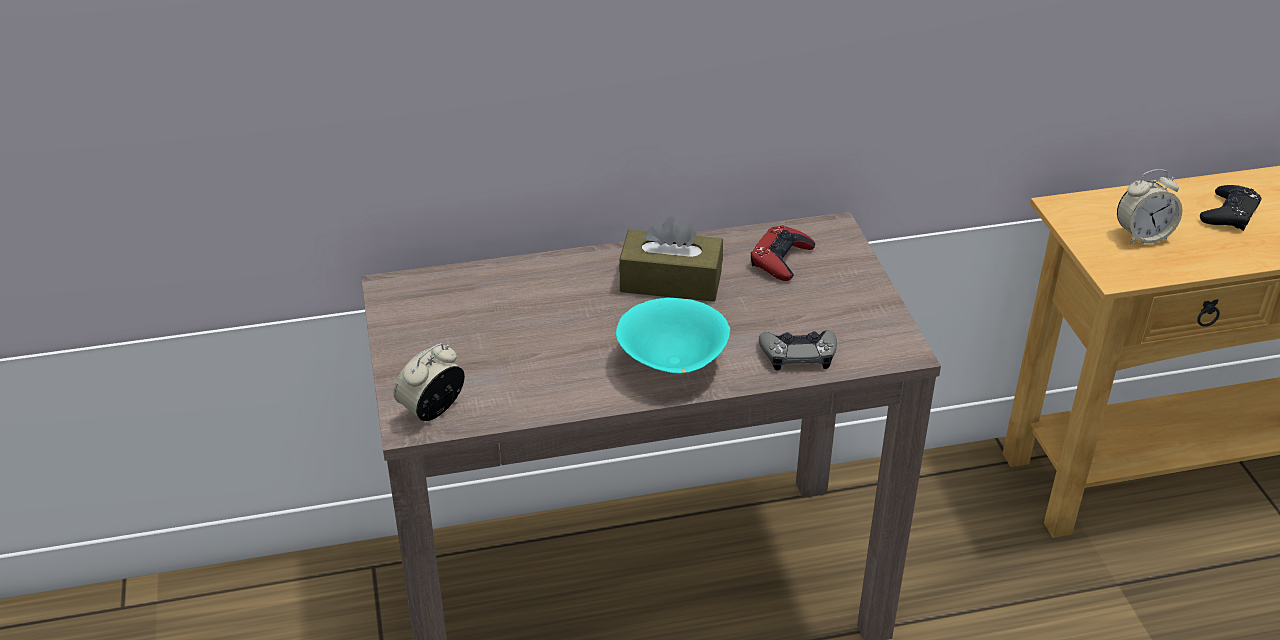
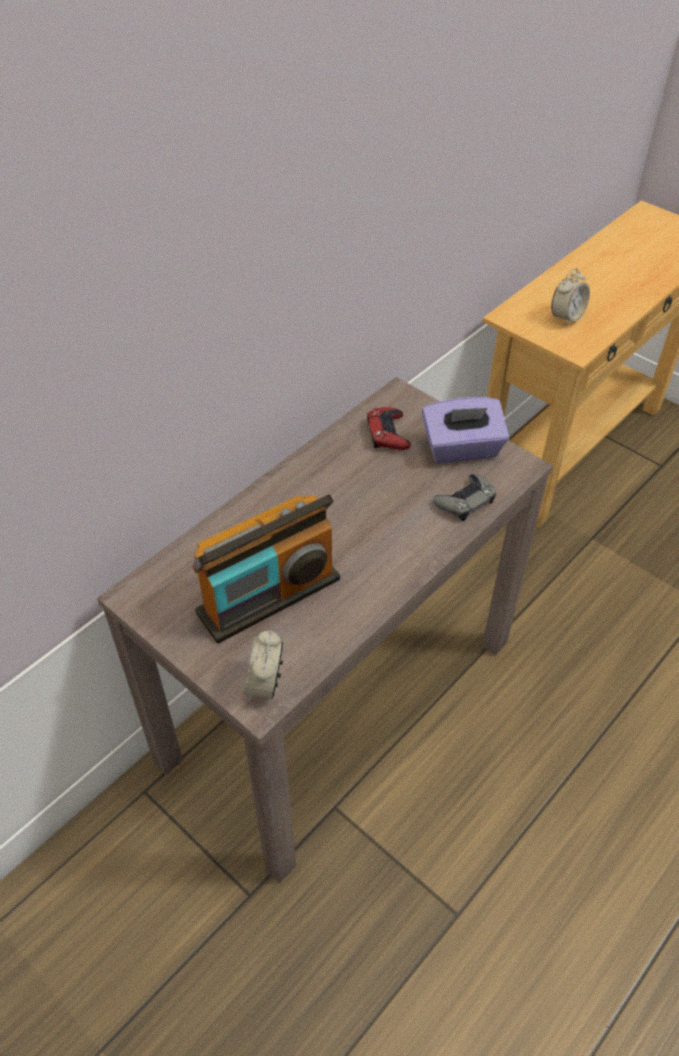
camera: 35 degrees left, 10 degrees up
(510, 344) = (269, 596): none -> radio
(671, 282) = (333, 487): brown tissue box -> none
(672, 366) = (396, 554): turquoise bowl -> none
(849, 306) = (462, 449): none -> purple tissue box
(1228, 213) = (595, 281): black game controller -> none

